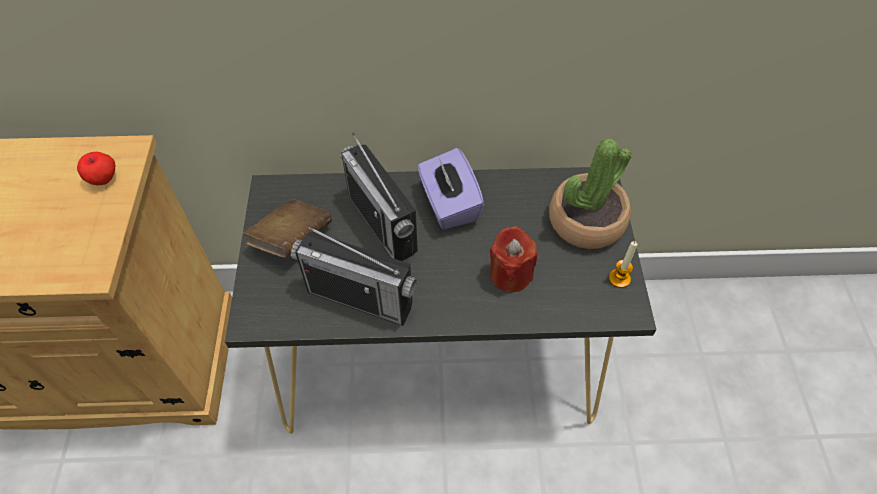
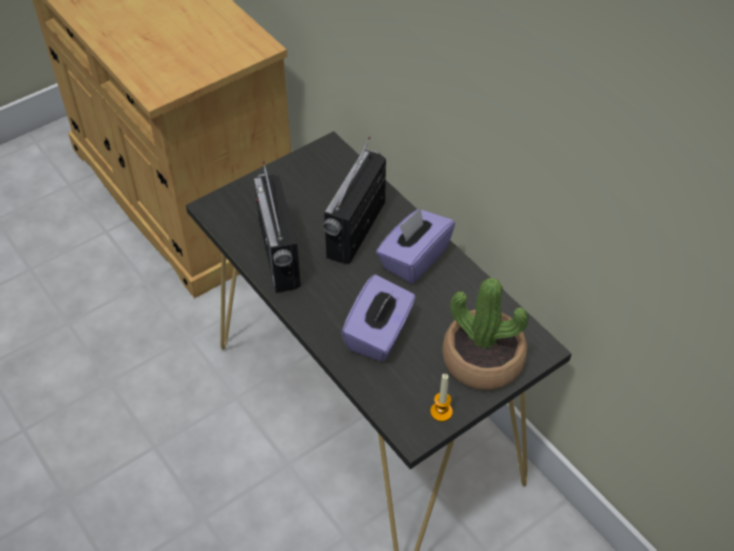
camera: 55 degrees right, 5 degrees down
(103, 179) = (229, 52): apple -> none
(292, 239) = (296, 187): brown book -> none
(510, 274) = (379, 334): red candle -> purple tissue box

